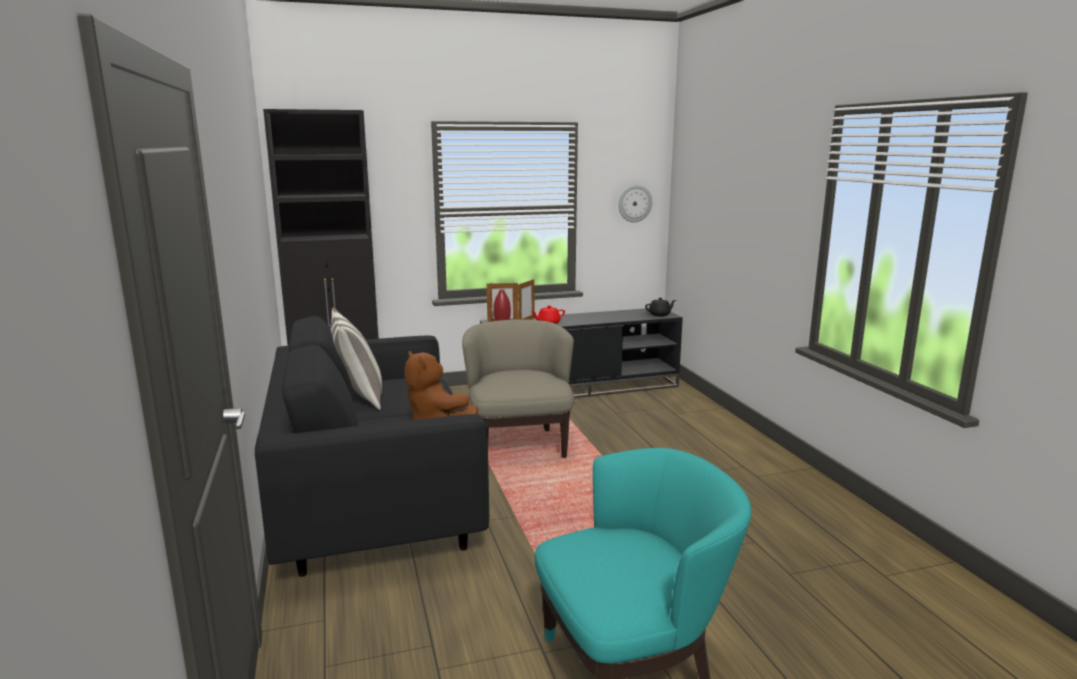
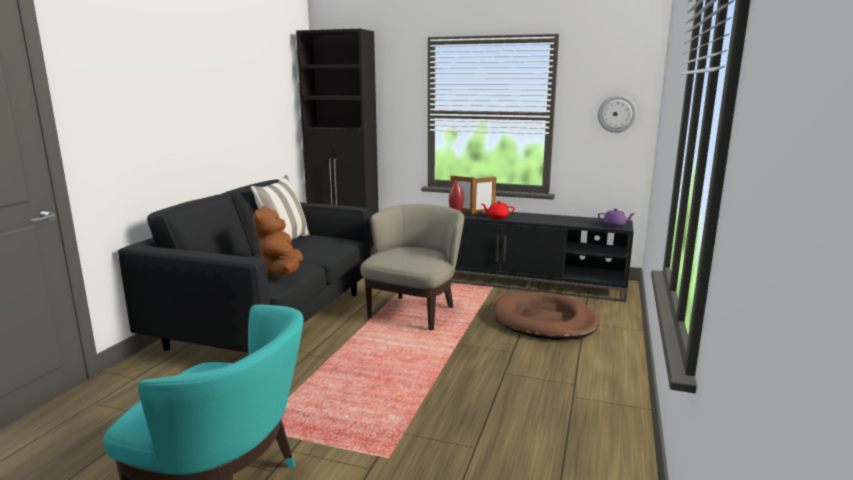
camera: 35 degrees right, 0 degrees up
(643, 420) = (544, 321): none -> brown dog bed
(660, 314) = (614, 225): black teapot -> purple teapot

